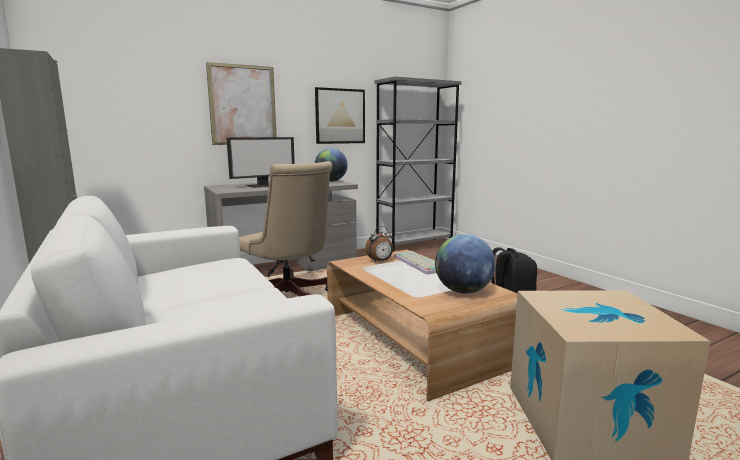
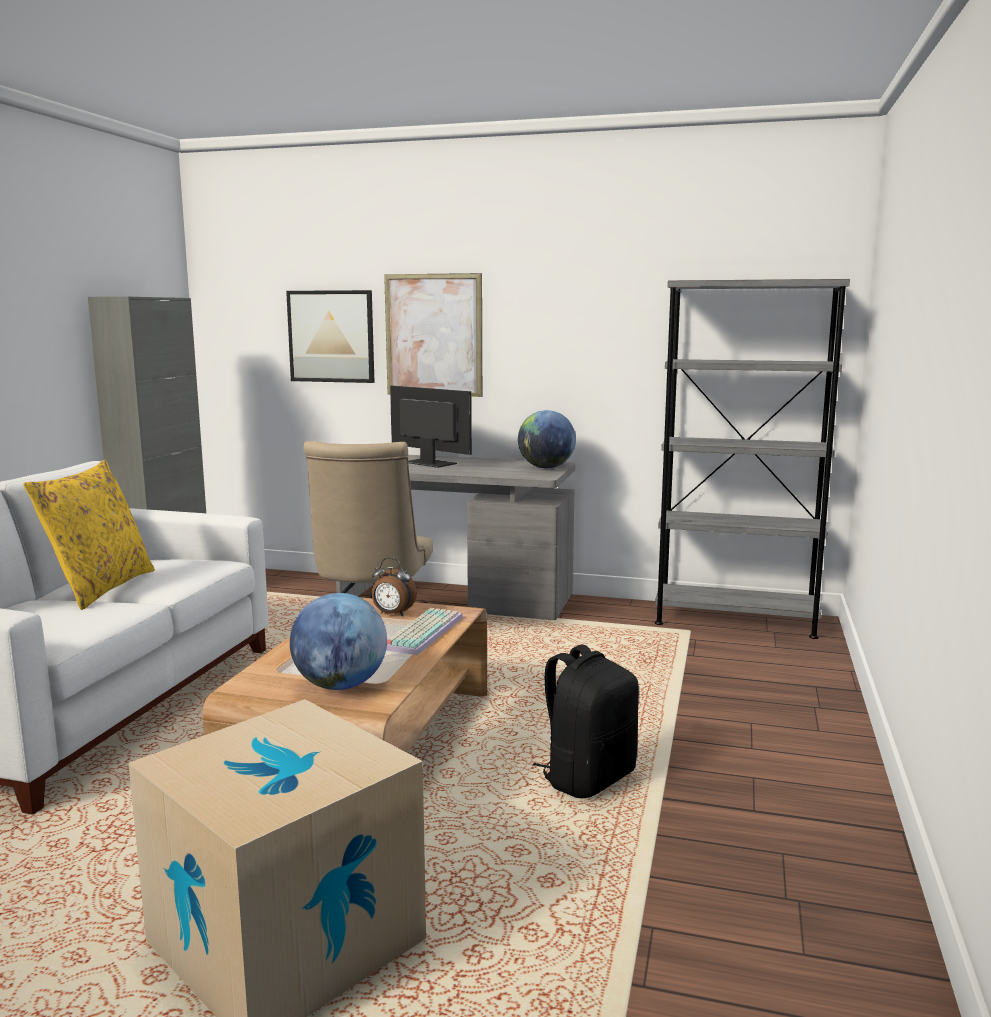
camera: 45 degrees right, 0 degrees up
(192, 292) = (100, 588): none -> yellow pillow
(264, 185) = (429, 463): monitor -> monitor turned 150 degrees counterclockwise
(340, 116) = (599, 351): picture -> picture (331, 336)

